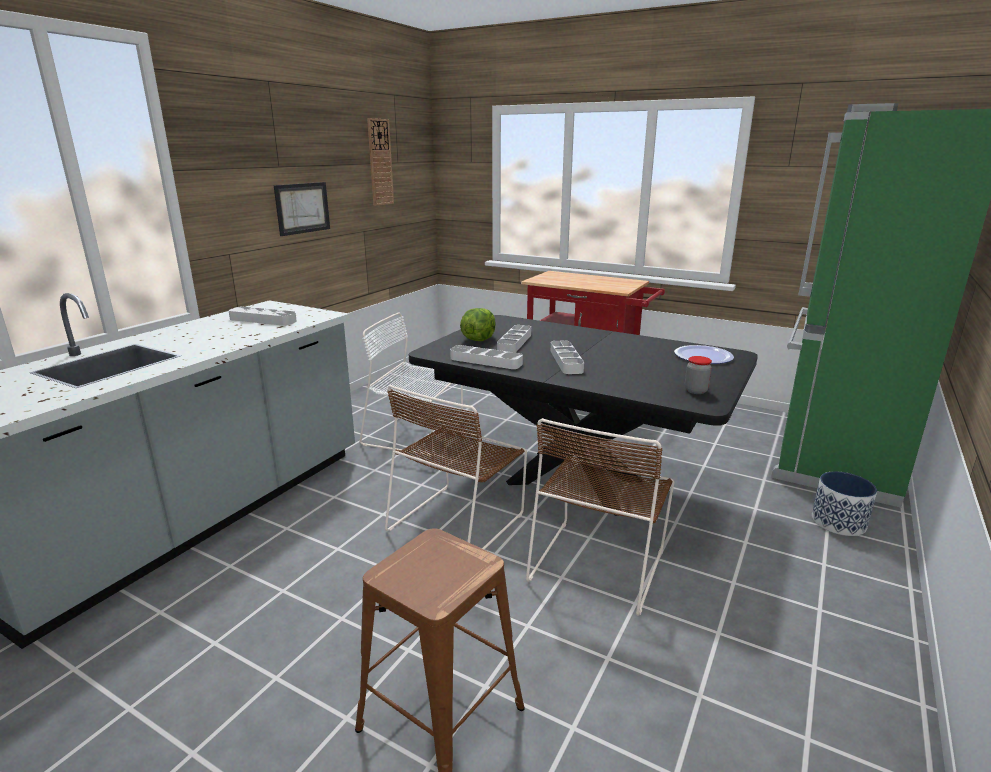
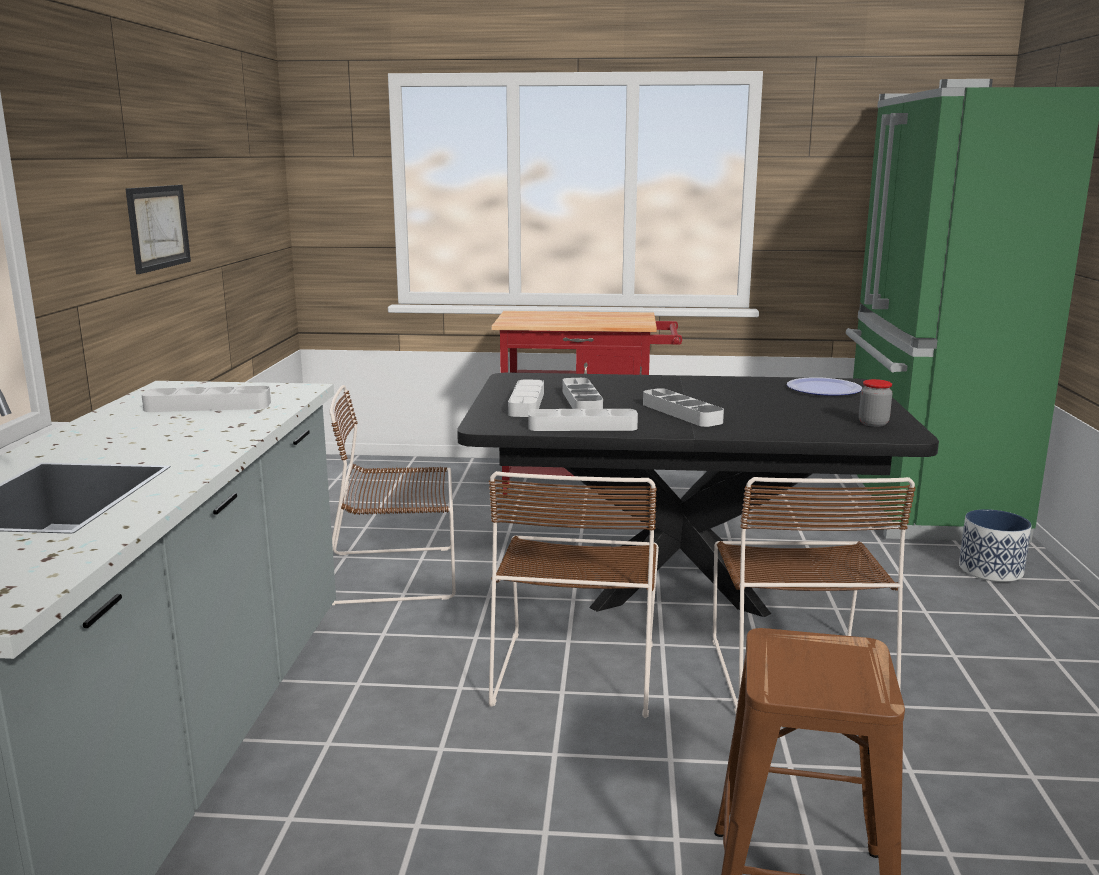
camera: 25 degrees left, 5 degrees down
(380, 162) = (234, 155): wall clock -> none
(416, 434) = (397, 575): white chair -> brown chair
(478, 339) = (526, 403): lettuce -> grey tray

